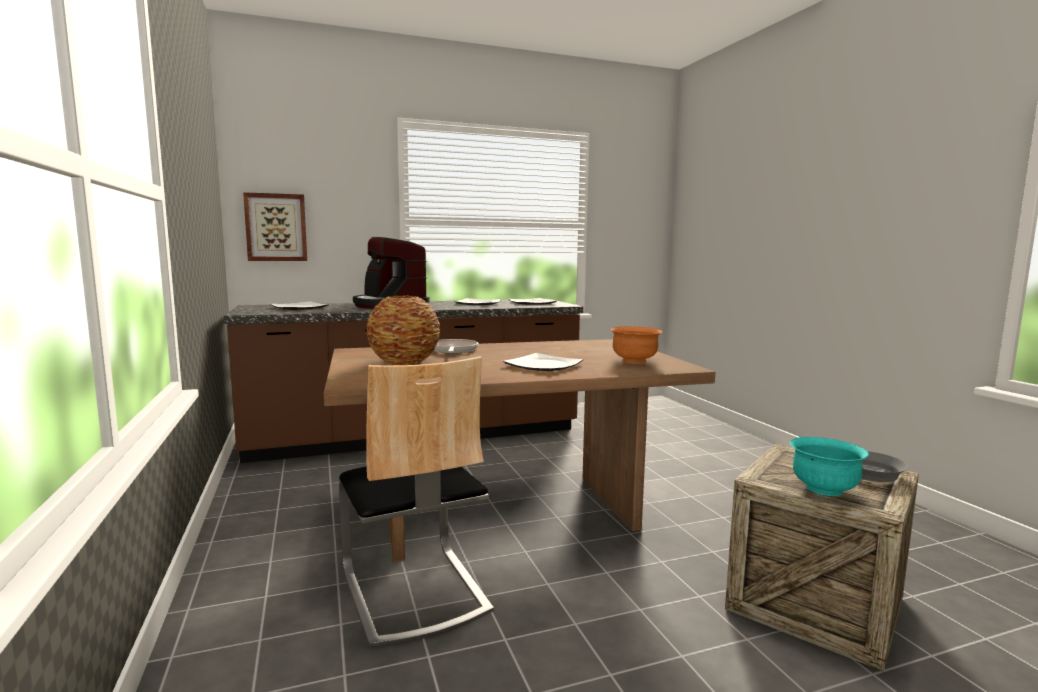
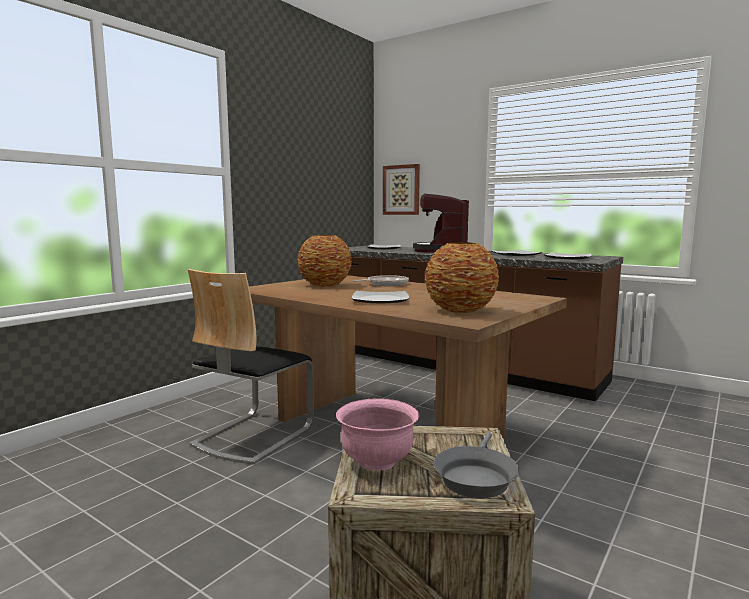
camera: 55 degrees right, 0 degrees up
(634, 361) = (460, 310): orange bowl -> vase
(824, 489) = (377, 461): turquoise bowl -> pink bowl

